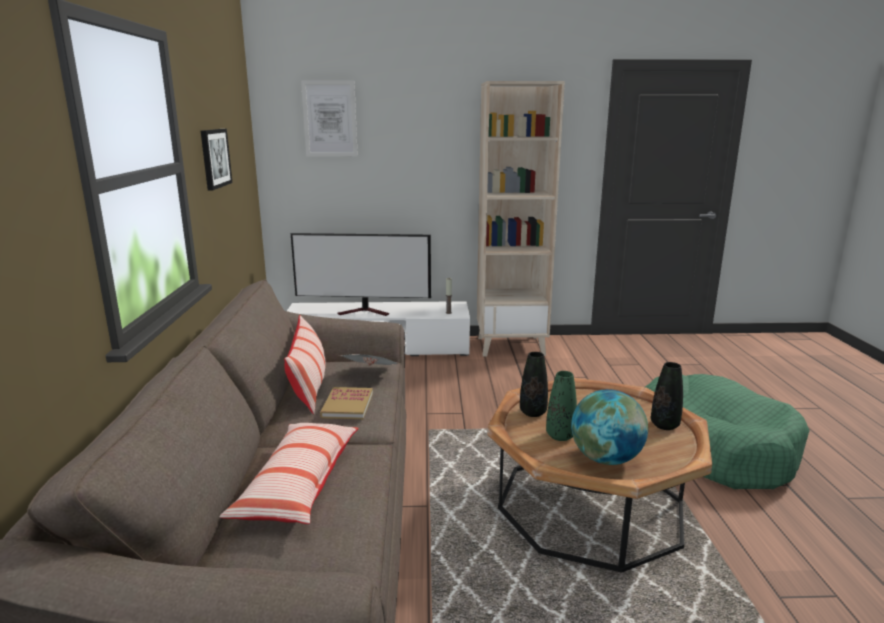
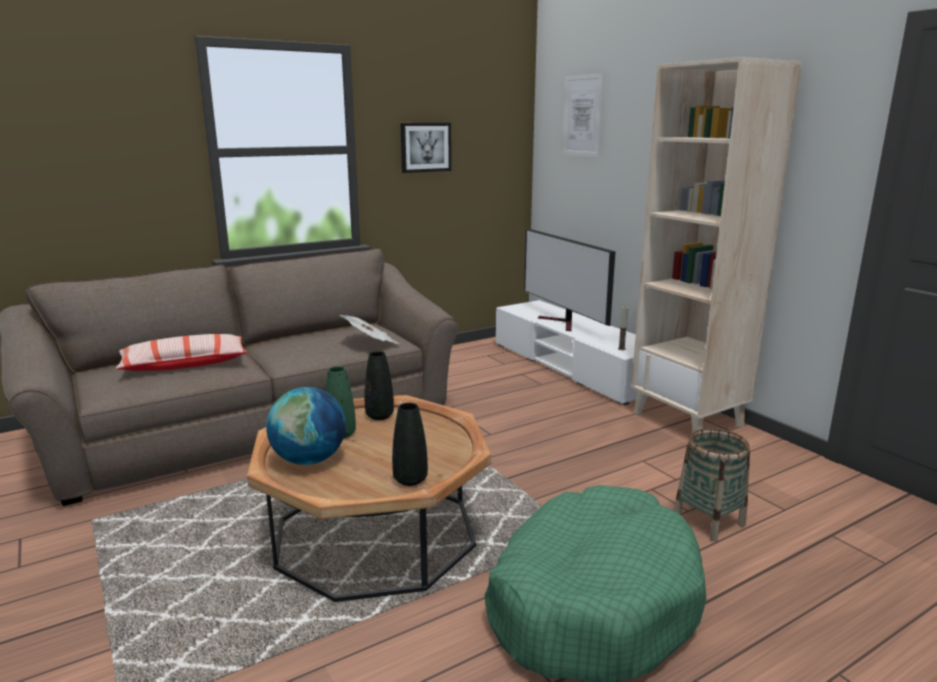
camera: 60 degrees right, 0 degrees up
(309, 386) = (331, 333): pillow -> none
(347, 405) = (307, 349): book -> none
(641, 386) = (709, 521): none -> basket

